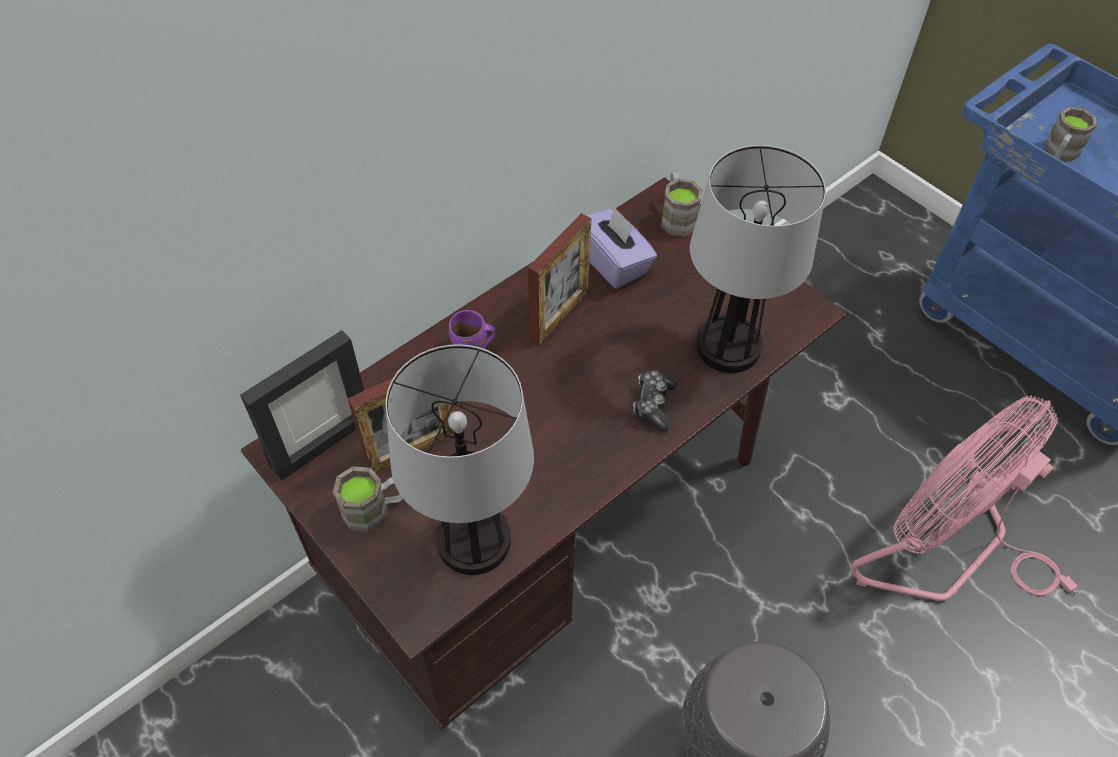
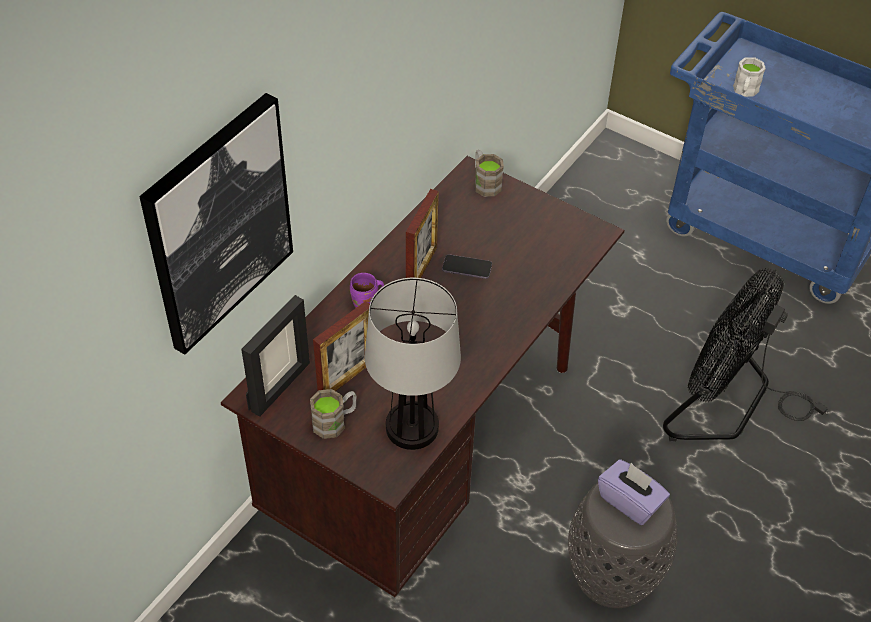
camera: 15 degrees left, 5 degrees down
(212, 214) = (218, 224): none -> picture
(613, 262) = (449, 223): purple tissue box -> purple tissue box (630, 501)
(618, 327) = (467, 268): none -> phone
(653, 404) = (508, 315): game controller -> none
(728, 348) = (549, 268): table lamp -> none
(953, 544) = (733, 398): pink fan -> black fan
(1059, 154) = (744, 92): brown mug -> white mug

